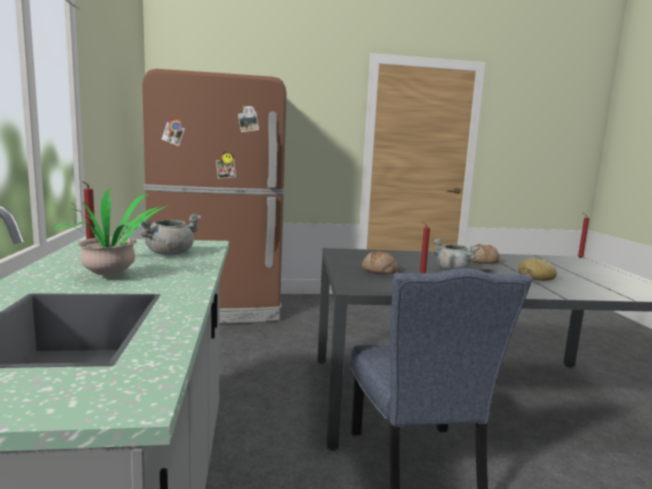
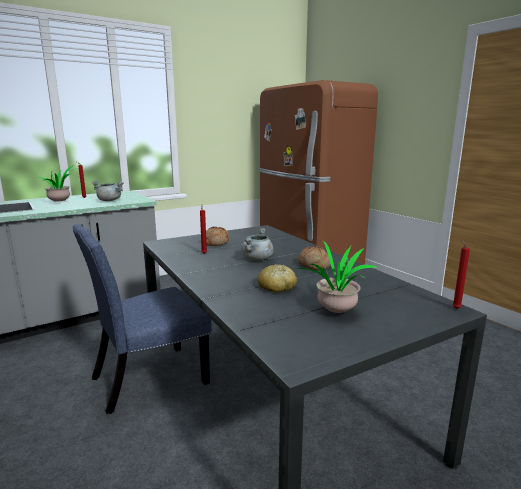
camera: 65 degrees right, 5 degrees up
(588, 275) = (334, 310): none -> potted plant

